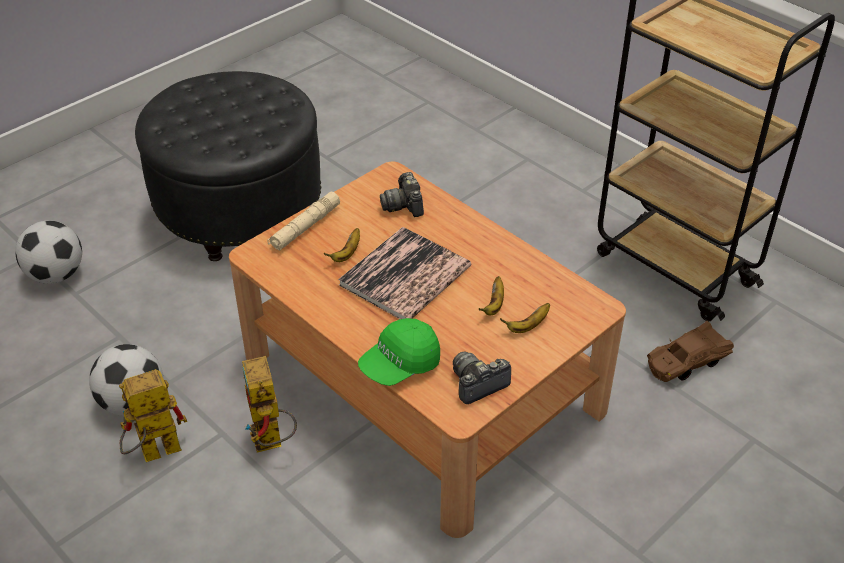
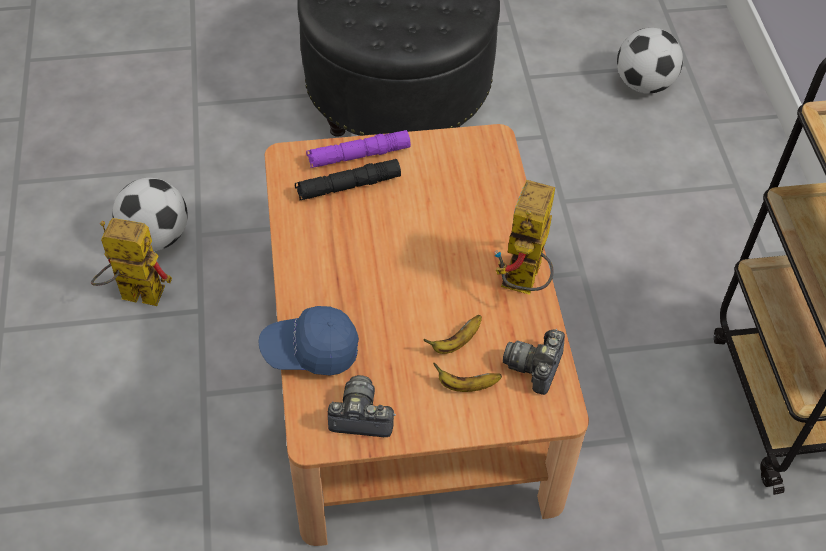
camera: 35 degrees right, 10 degrees up
(56, 275) = (195, 77): football -> football (643, 84)
(272, 442) = (233, 345): toy robot -> toy robot (523, 284)
(305, 227) = (358, 155): beige flashlight -> purple flashlight
(317, 250) = (348, 186): none -> black flashlight
(346, 254) = (370, 205): banana -> none
(400, 364) = (310, 351): green cap -> blue cap
(404, 205) = (472, 182): camera -> camera (535, 367)
(405, 276) = (402, 260): book -> none
(686, 360) = (697, 513): brown toy car -> none

